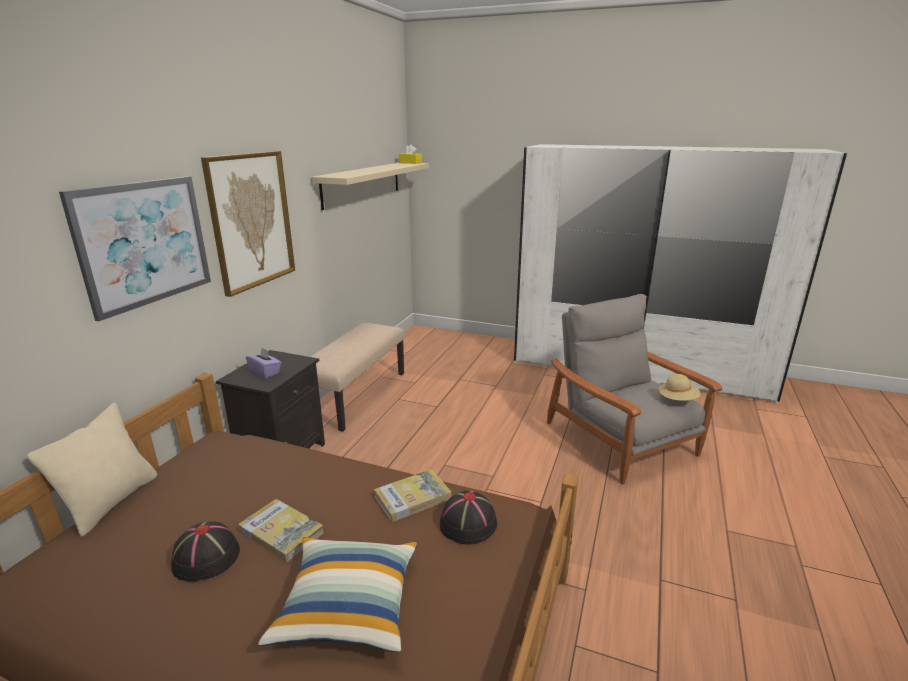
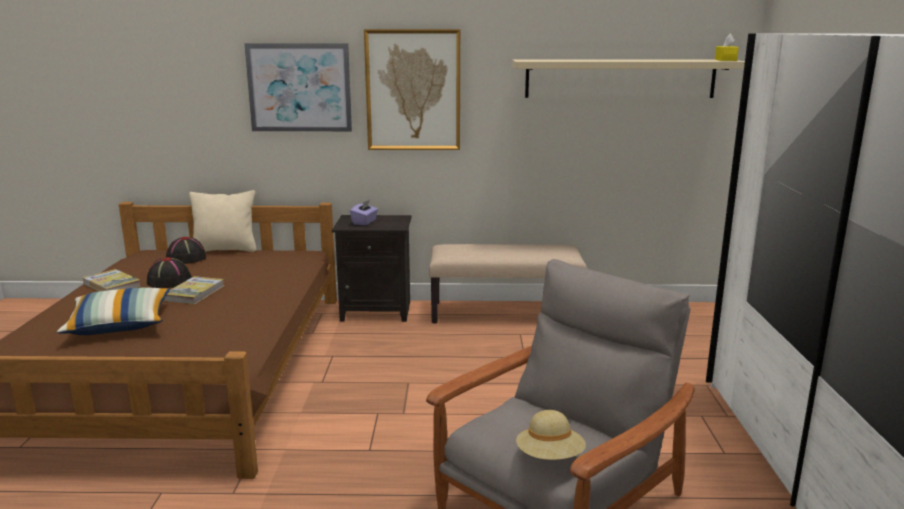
camera: 70 degrees right, 5 degrees down
(412, 497) = (242, 323): book -> book (112, 285)
(467, 524) = (208, 348): black hat -> black hat (186, 258)

